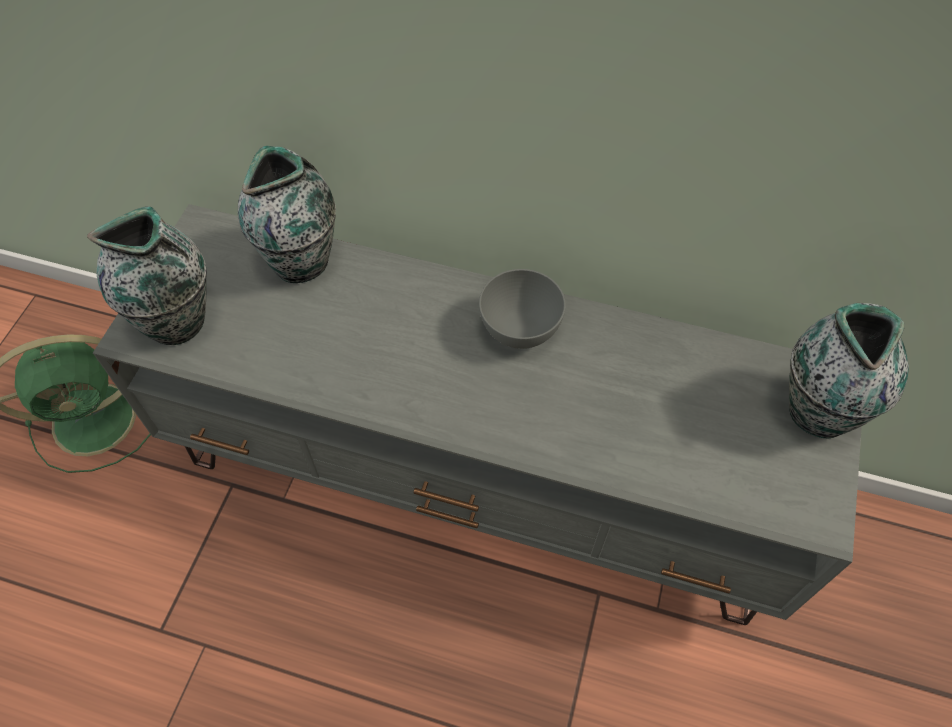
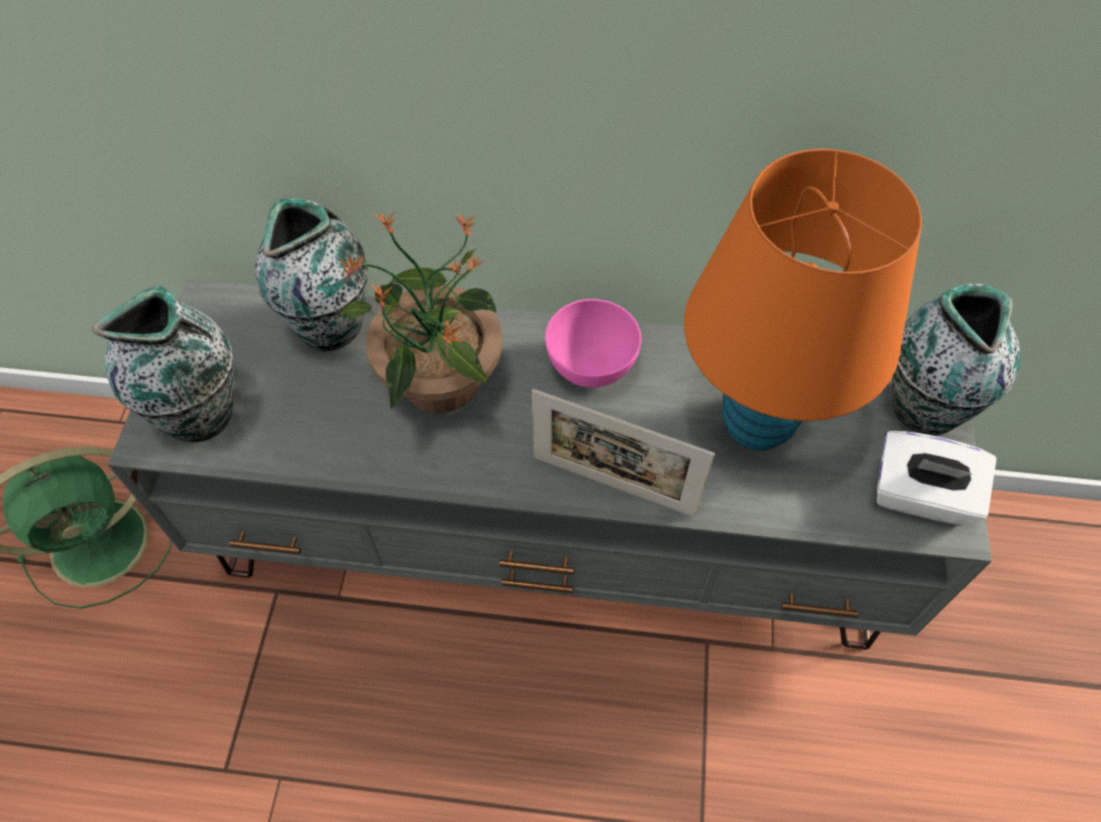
camera: 10 degrees left, 0 degrees up
(384, 325) = (440, 383): none -> potted plant
(517, 438) = (613, 485): none -> picture frame
(520, 329) = (592, 366): grey bowl -> pink bowl
(658, 402) = (756, 423): none -> orange table lamp
(796, 491) = (920, 496): none -> white tissue box

